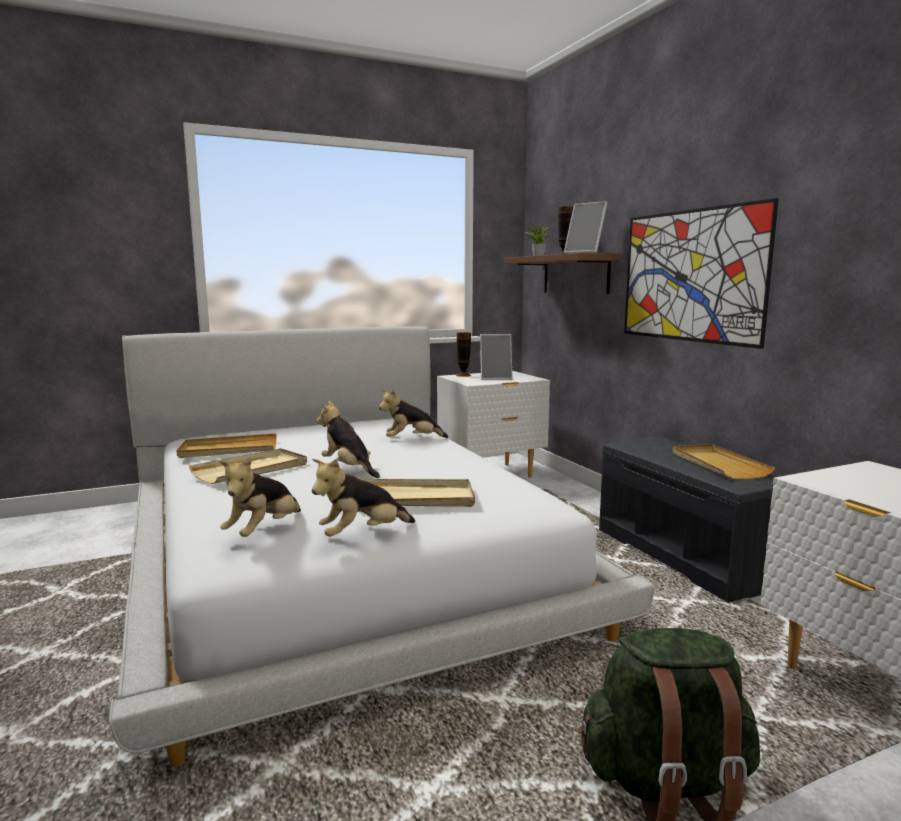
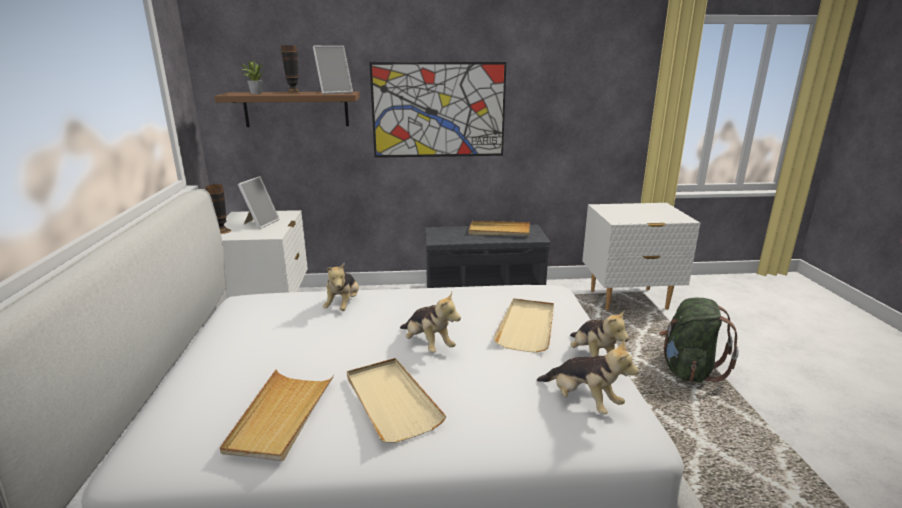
camera: 70 degrees left, 10 degrees up
(348, 468) = (428, 345): plush toy -> plush toy turned 105 degrees counterclockwise

